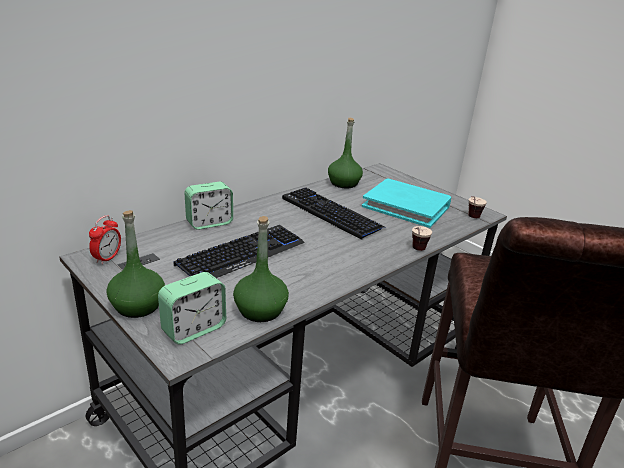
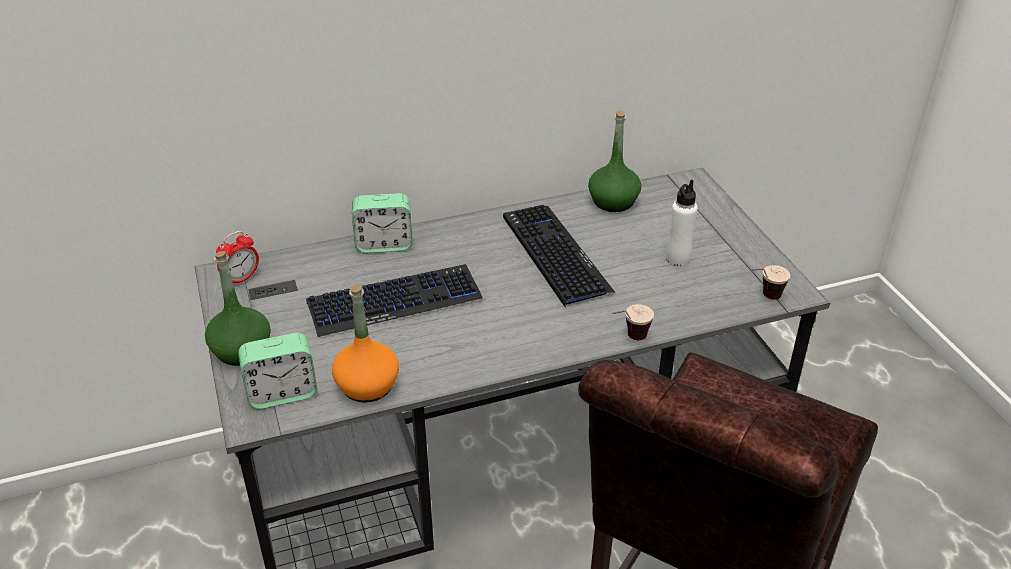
camera: 25 degrees right, 10 degrees up
(260, 310) = (367, 386): green bottle -> orange bottle
(406, 206) = (678, 259): turquoise book -> white bottle

